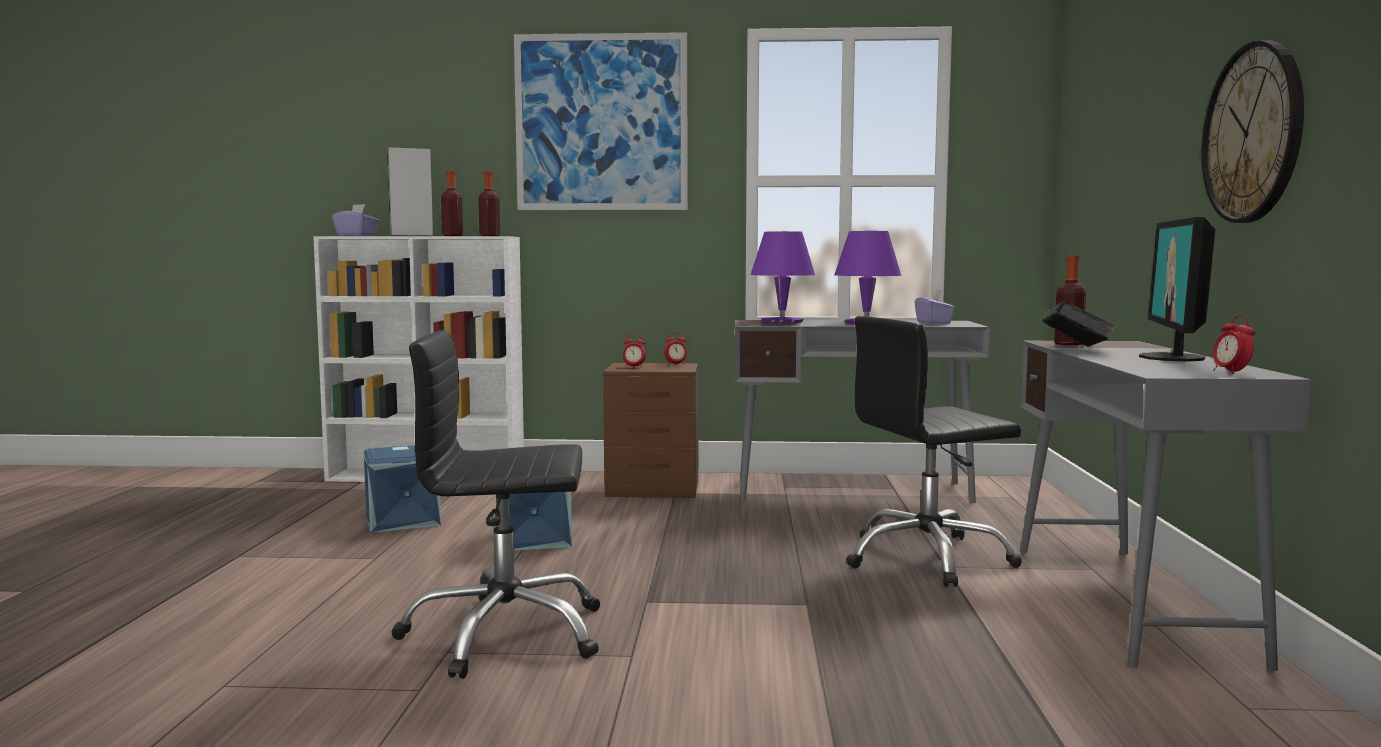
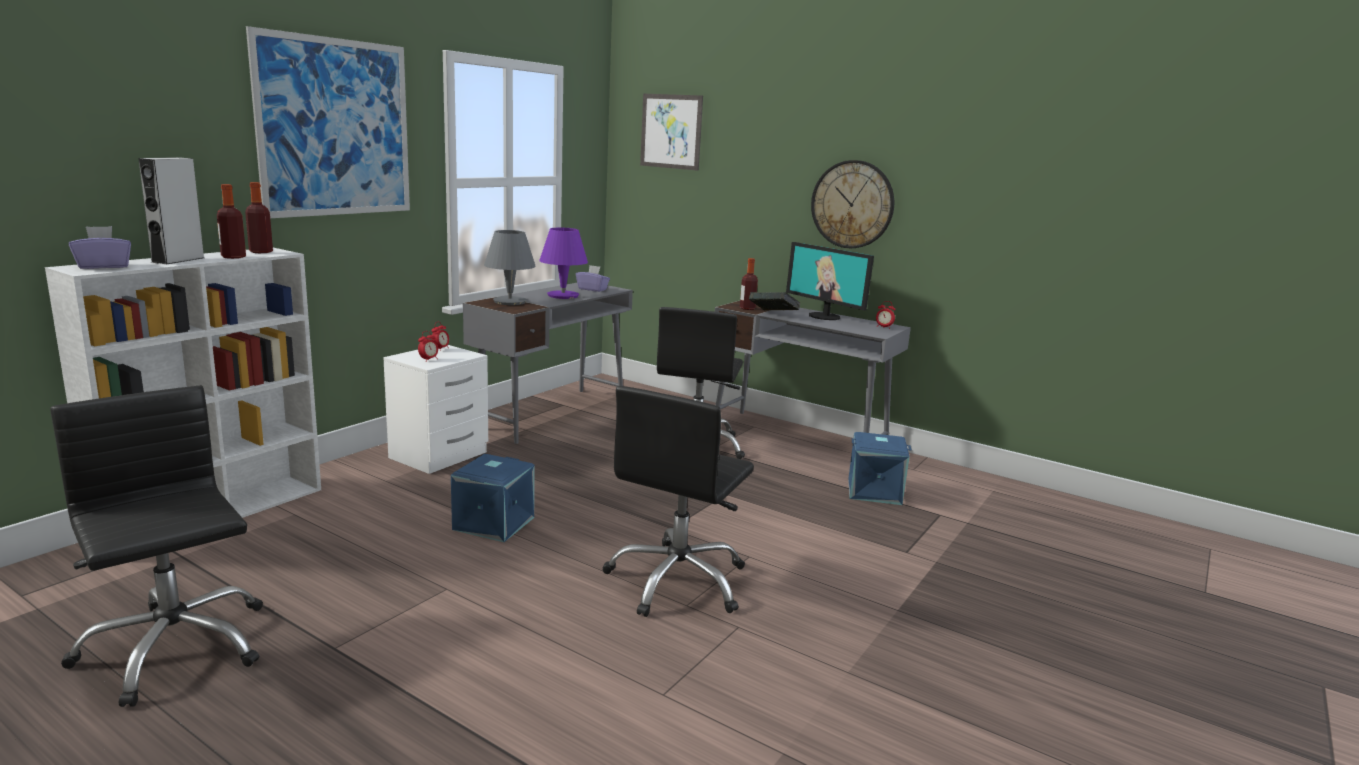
camera: 60 degrees left, 10 degrees up
(210, 523) = (173, 647): none -> black office chair
(404, 520) = (353, 555): blue storage box -> blue storage box (874, 491)
(655, 489) = (441, 455): brown nightstand -> white nightstand
(782, 321) = (510, 301): purple table lamp -> grey table lamp
(1095, 86) = (671, 131): none -> picture

